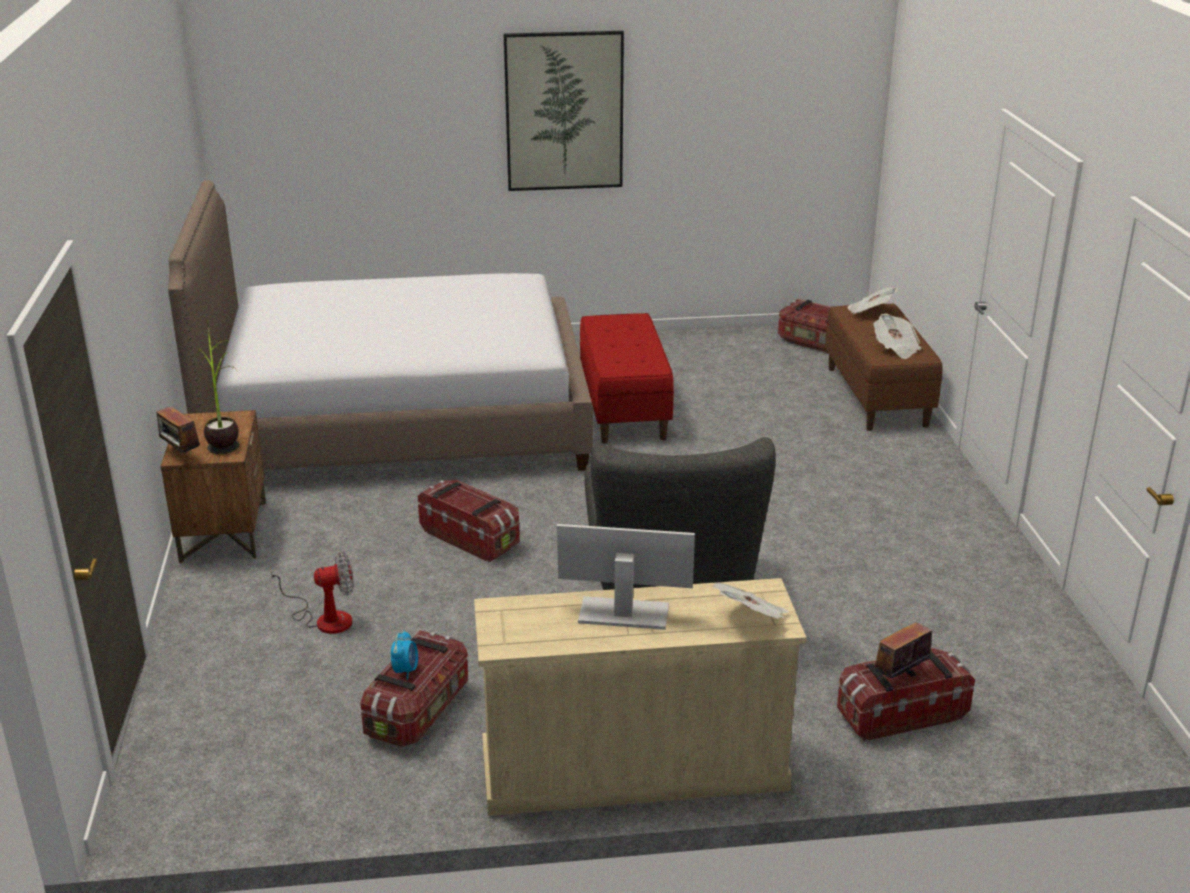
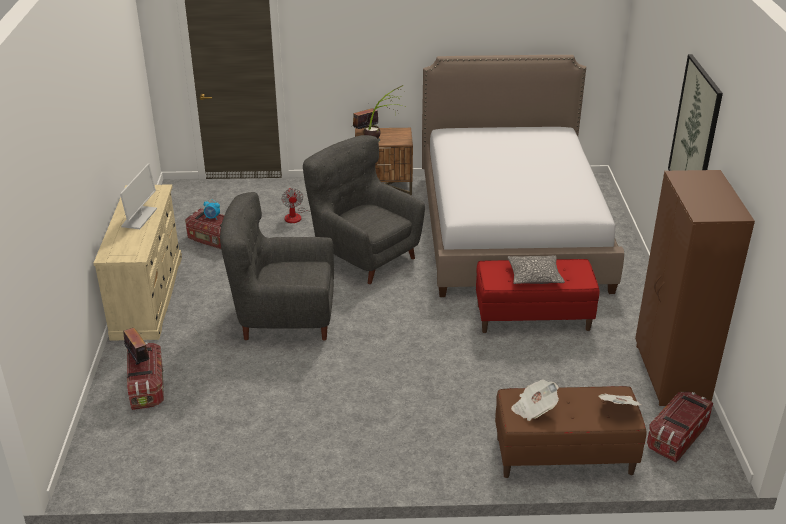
camera: 95 degrees right, 5 degrees up
(471, 538) = (364, 255): storage box -> grey armchair
(630, 344) = (534, 276): none -> pillow
(716, 340) = (670, 375): none -> brown wardrobe
(752, 618) = (116, 249): newspaper -> none

